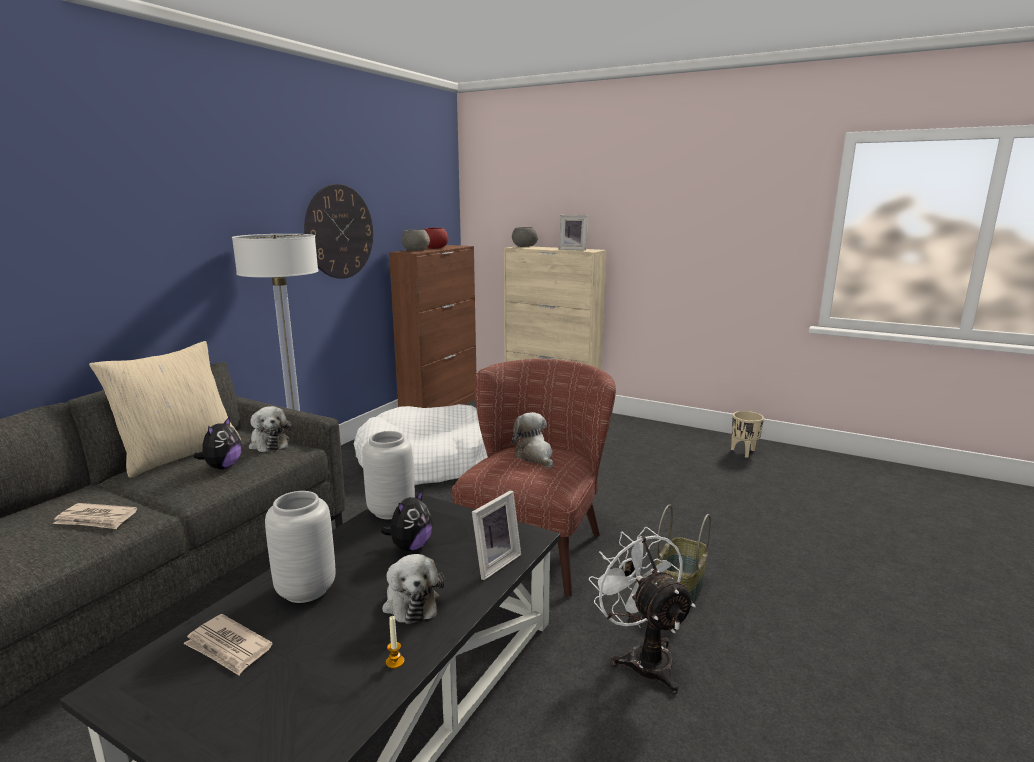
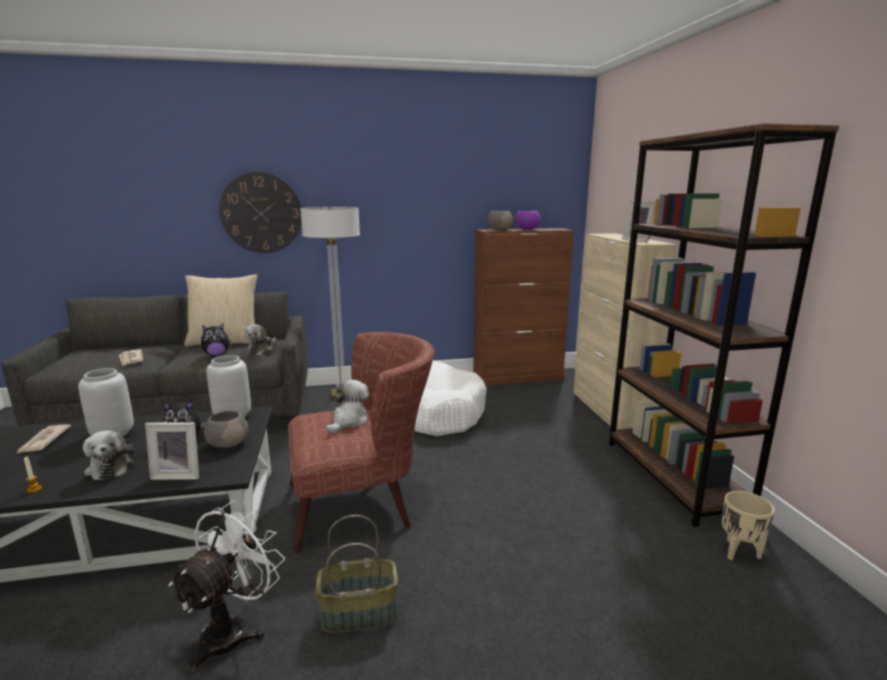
camera: 50 degrees right, 0 degrees up
(339, 232) = (422, 209): wall clock -> wall clock (261, 213)
(411, 601) = (110, 467): plush toy -> plush toy turned 60 degrees counterclockwise
(435, 248) = (526, 229): red bowl -> purple bowl
(524, 246) = (610, 234): grey bowl -> grey bowl (228, 443)
(657, 431) = (673, 477): none -> brown bookcase

